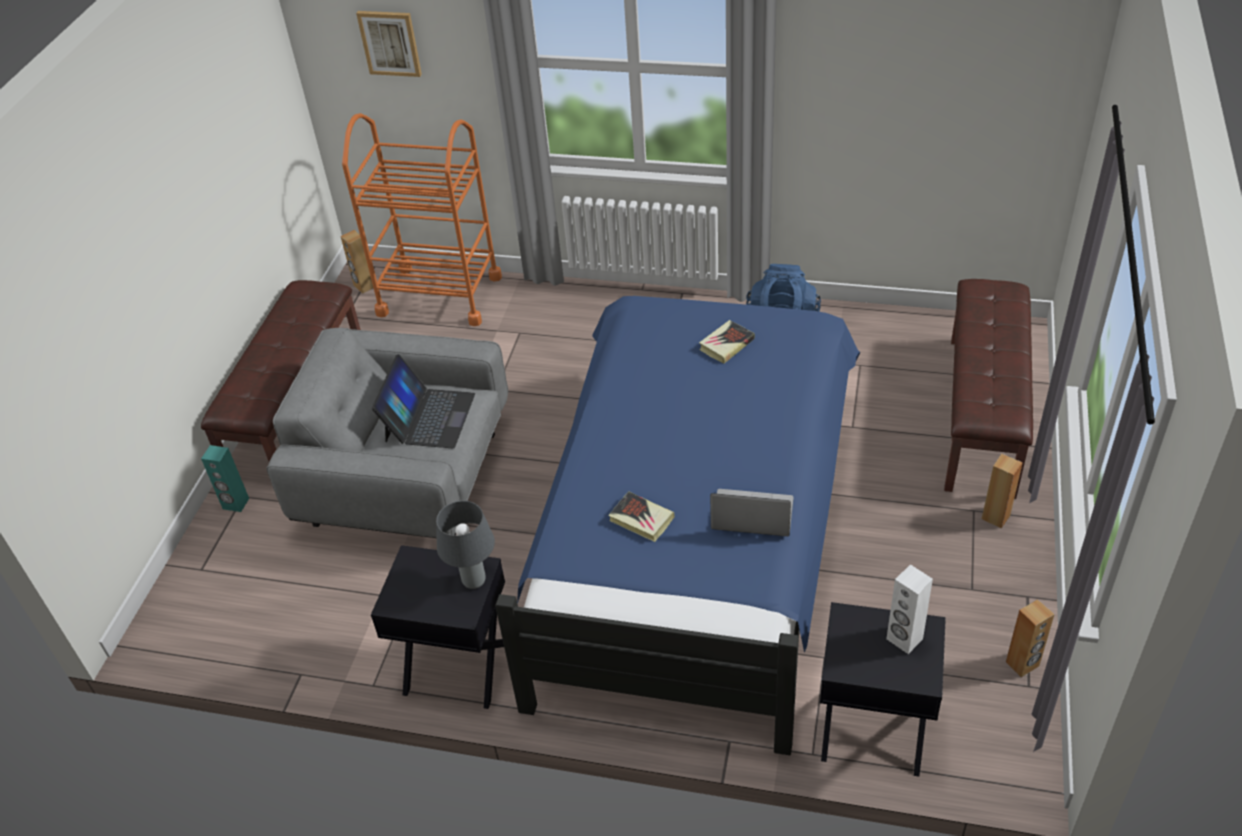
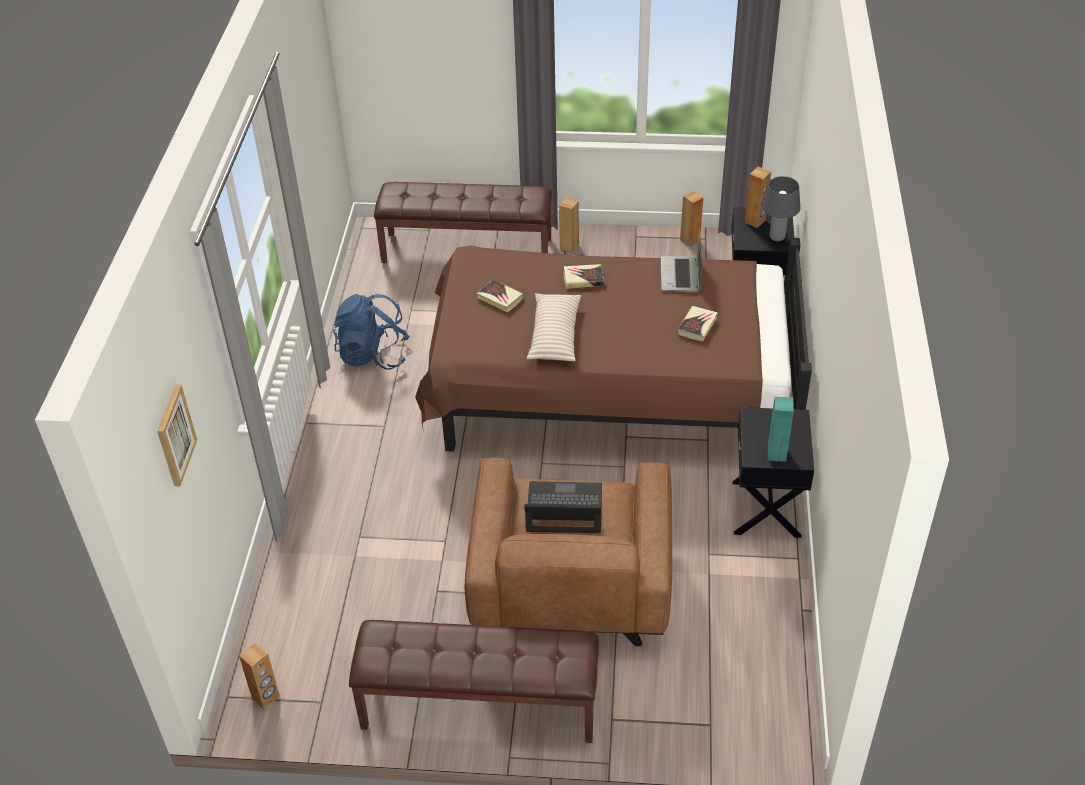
camera: 100 degrees left, 0 degrees up
(235, 504) = (622, 722): turquoise speaker -> turquoise speaker (777, 454)
(407, 478) = (571, 586): grey armchair -> brown armchair
(439, 295) = (290, 618): orange cart -> none
(474, 582) = (766, 417): grey table lamp -> grey table lamp (777, 237)
(650, 387) = (554, 335): none -> beige pillow
(696, 534) = (608, 389): blue bed -> brown bed
(755, 418) = (583, 279): none -> book
(904, 639) = (755, 221): white speaker -> brown speaker

